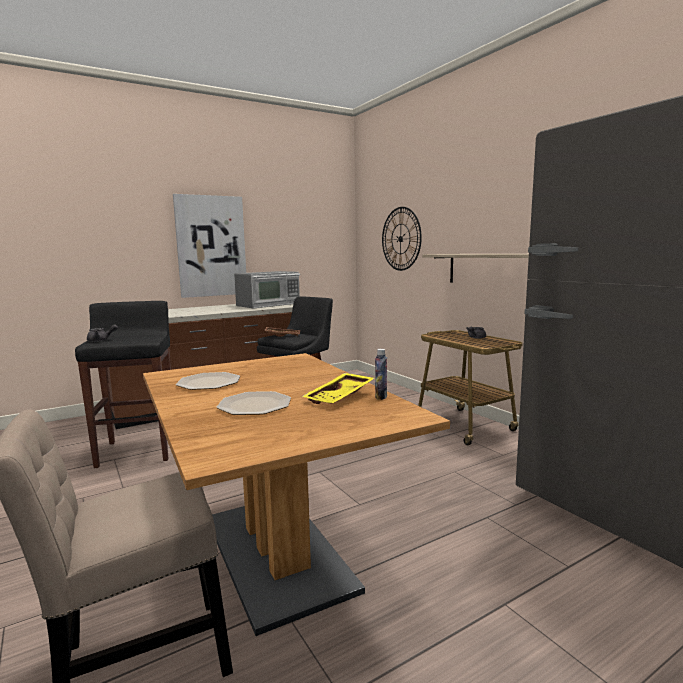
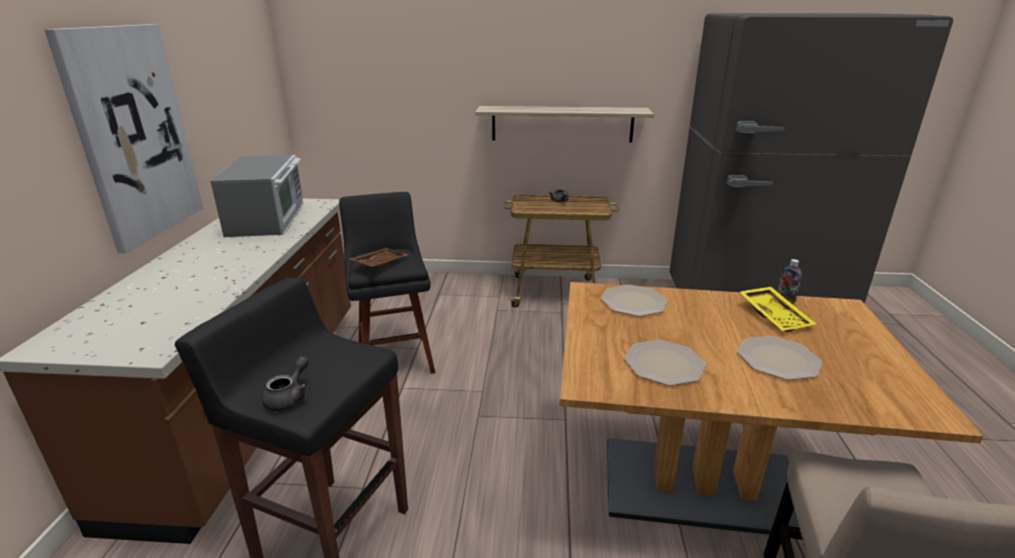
camera: 55 degrees left, 15 degrees up
(296, 366) = (633, 302): none -> plate
(400, 239) = (394, 84): wall clock -> none

